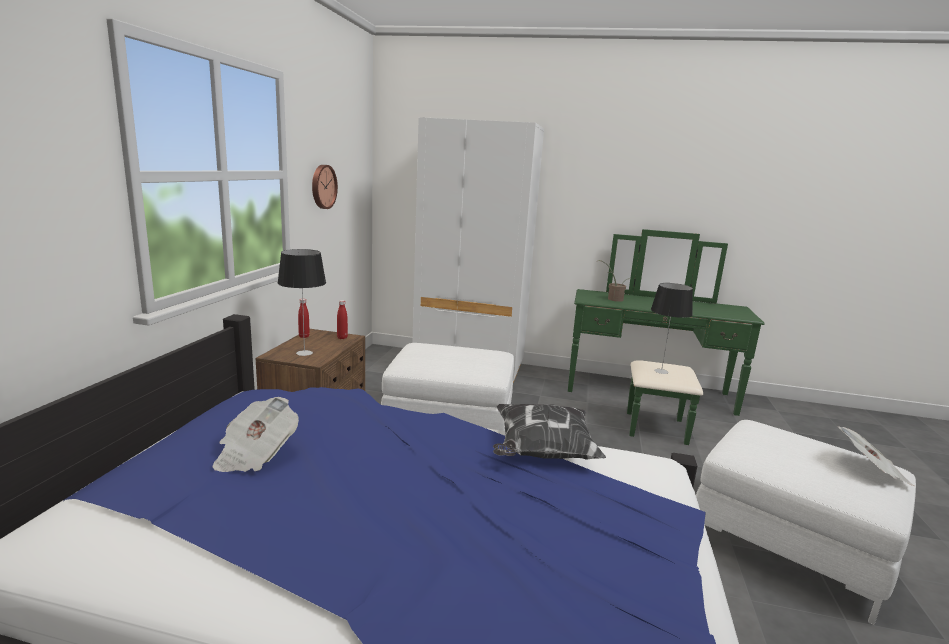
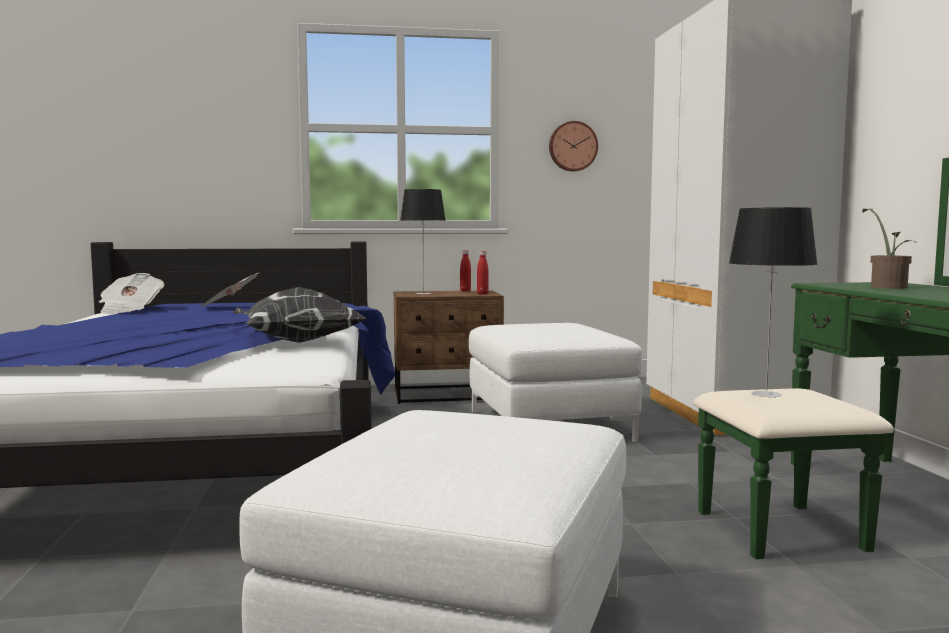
camera: 70 degrees right, 10 degrees down
(870, 471) = (460, 480): newspaper -> newspaper (129, 310)

